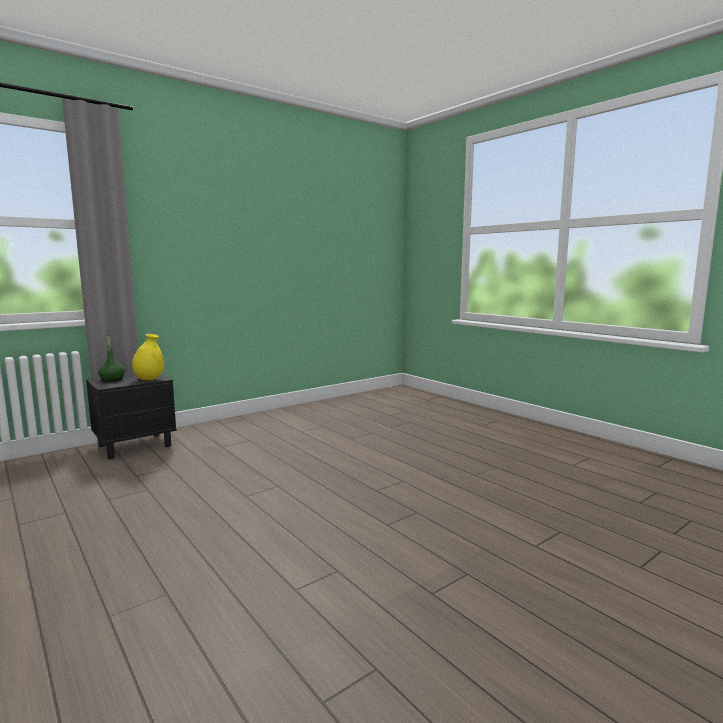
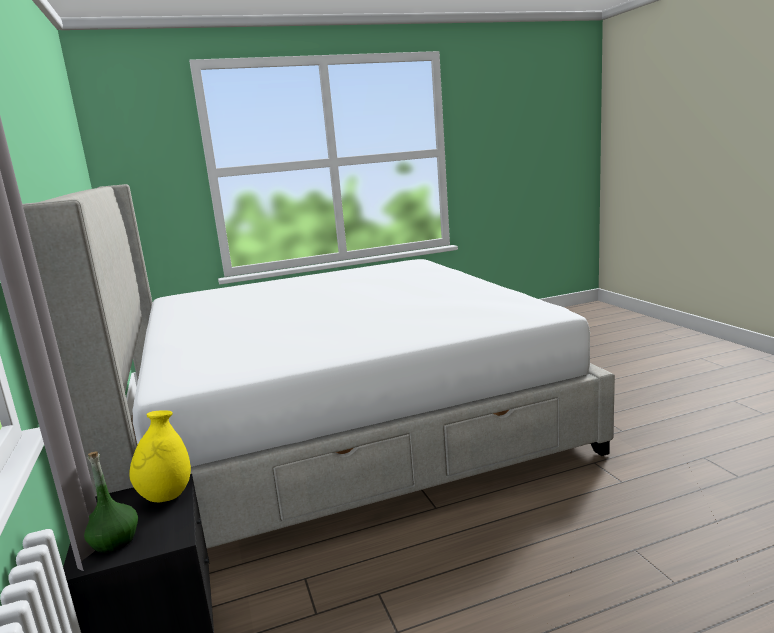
camera: 70 degrees left, 5 degrees up
(377, 443) = (335, 422): none -> bed

